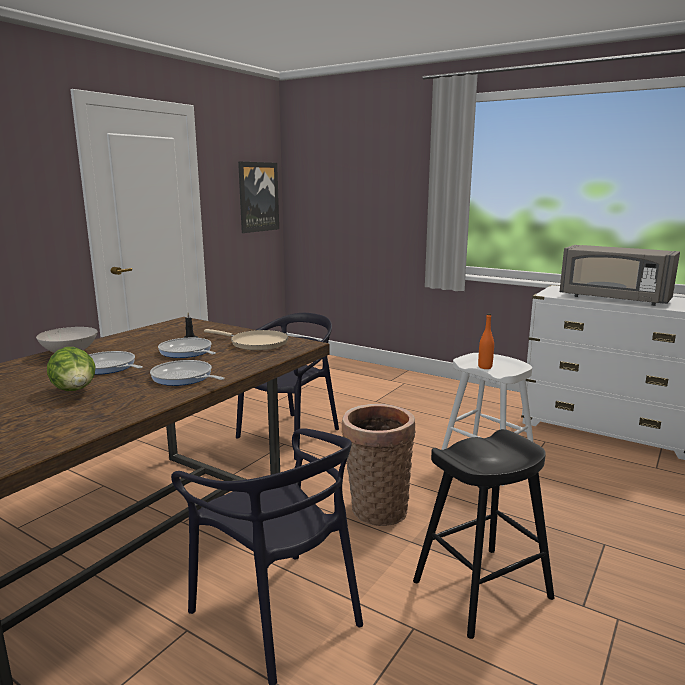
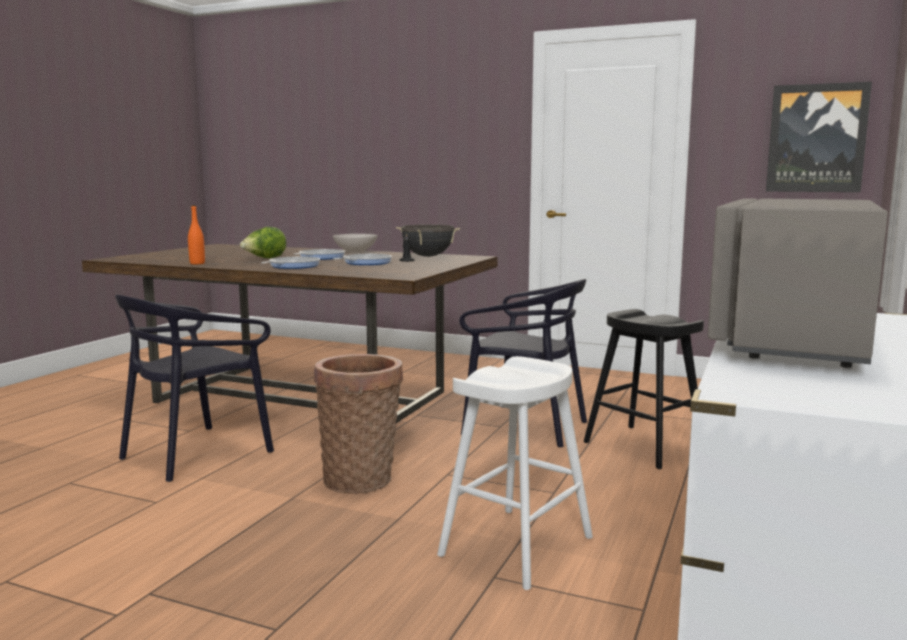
camera: 80 degrees right, 5 degrees down
(156, 332) = (427, 256): none -> black cooking pot
(255, 343) = (401, 269): beige frying pan -> none
(482, 589) = (199, 534): black stool -> black stool (644, 446)
(485, 367) = (493, 369): orange bottle -> orange bottle (197, 263)

